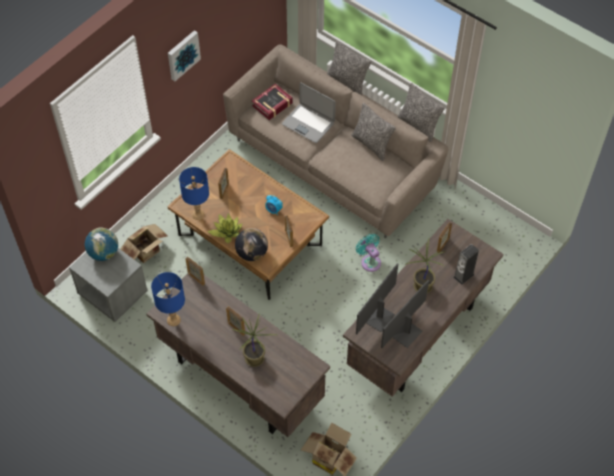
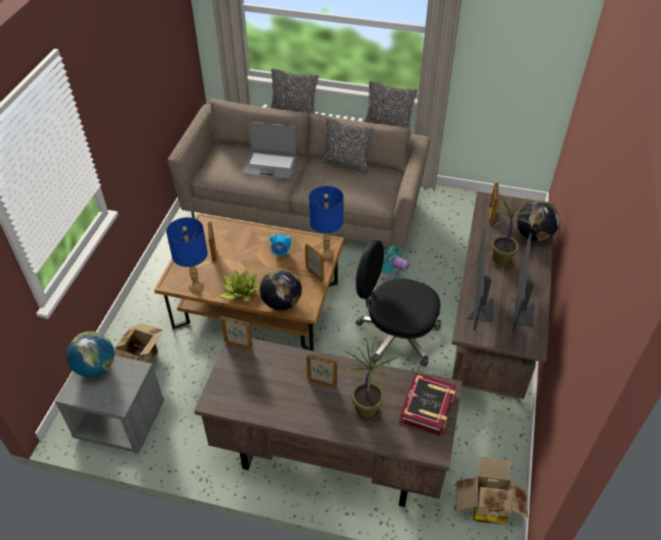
camera: 25 degrees left, 10 degrees down
(173, 320) = (235, 404): blue table lamp -> blue table lamp (326, 253)
(182, 55) = (117, 97): picture -> none
(272, 105) = (223, 161): book -> book (427, 407)
(341, 308) = (395, 335): none -> black office chair
(463, 275) = (533, 235): speaker -> globe

